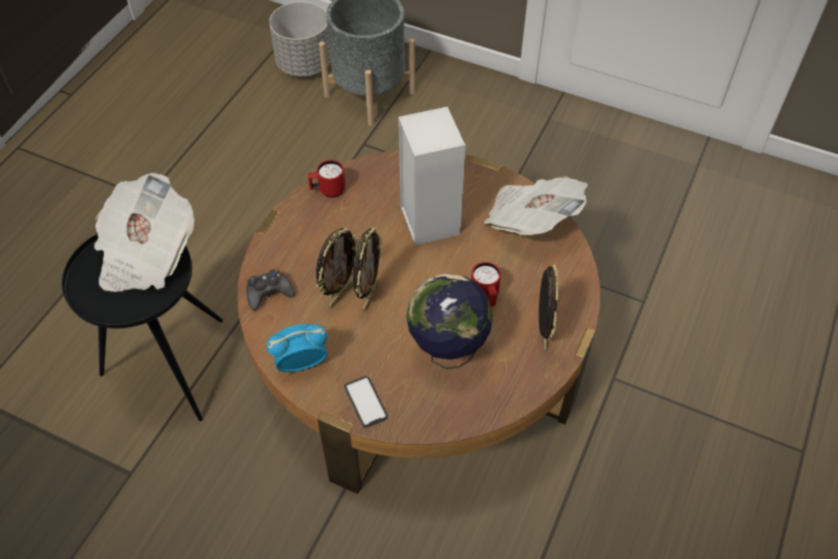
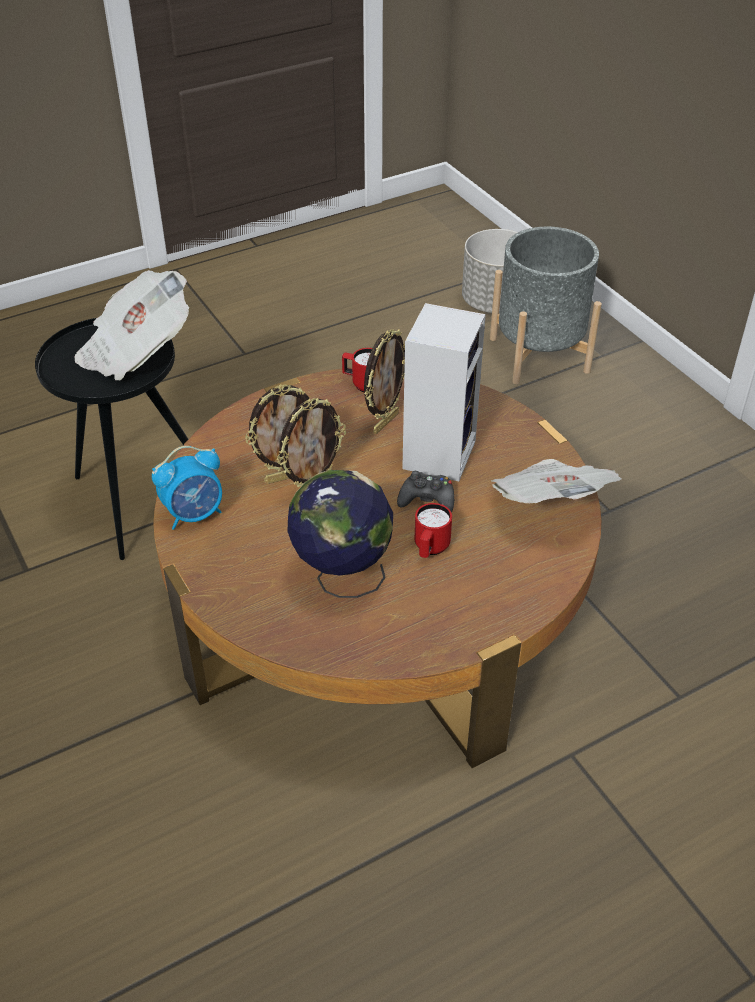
camera: 35 degrees right, 10 degrees down
(269, 293) = (224, 443): black game controller -> black game controller (427, 499)
(301, 363) = (194, 514): alarm clock -> alarm clock turned 135 degrees clockwise
(365, 402) = (219, 578): phone -> none
(541, 334) = (456, 614): picture frame -> picture frame (385, 422)

